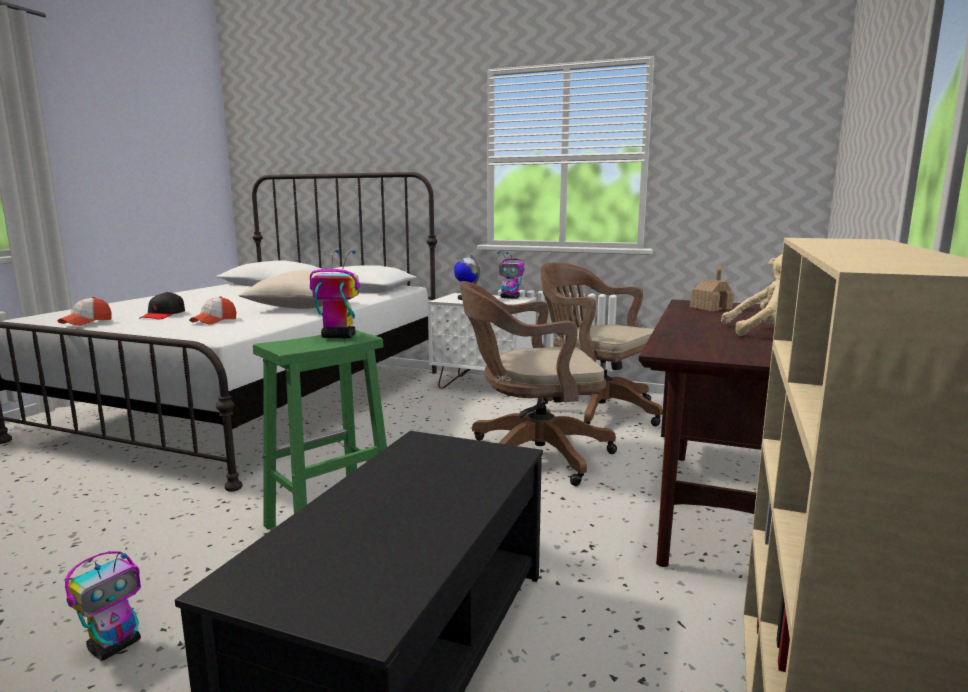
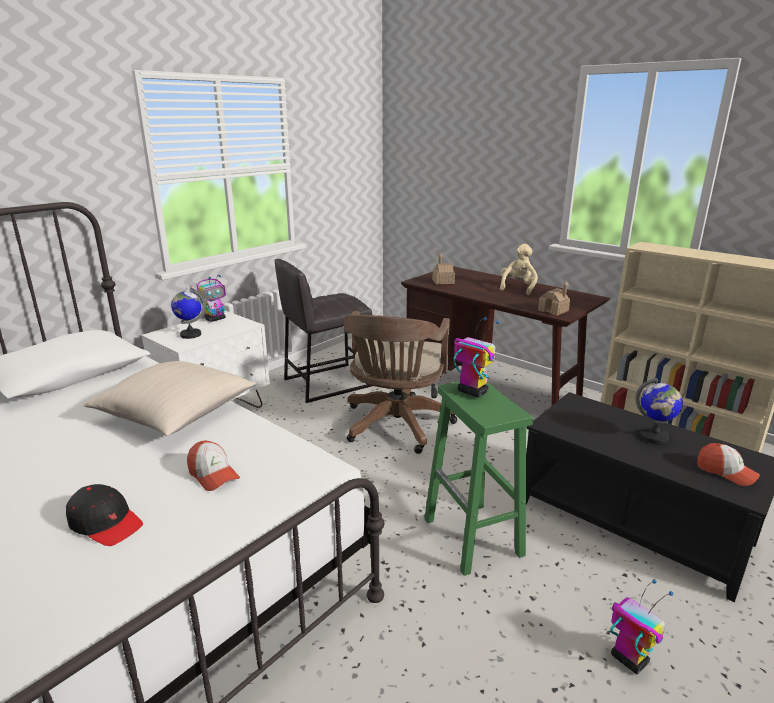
camera: 70 degrees left, 10 degrees up
(86, 322) = (102, 600): cap -> cap (726, 472)
(338, 337) = (472, 392): toy robot -> toy robot turned 105 degrees clockwise
(420, 510) = (653, 437): none -> globe
(594, 409) = (327, 382): brown office chair -> grey stool
(679, 347) = (553, 310): none -> toy house

